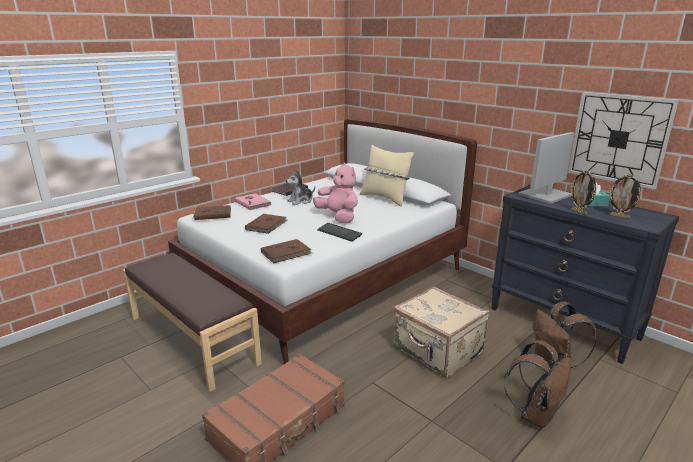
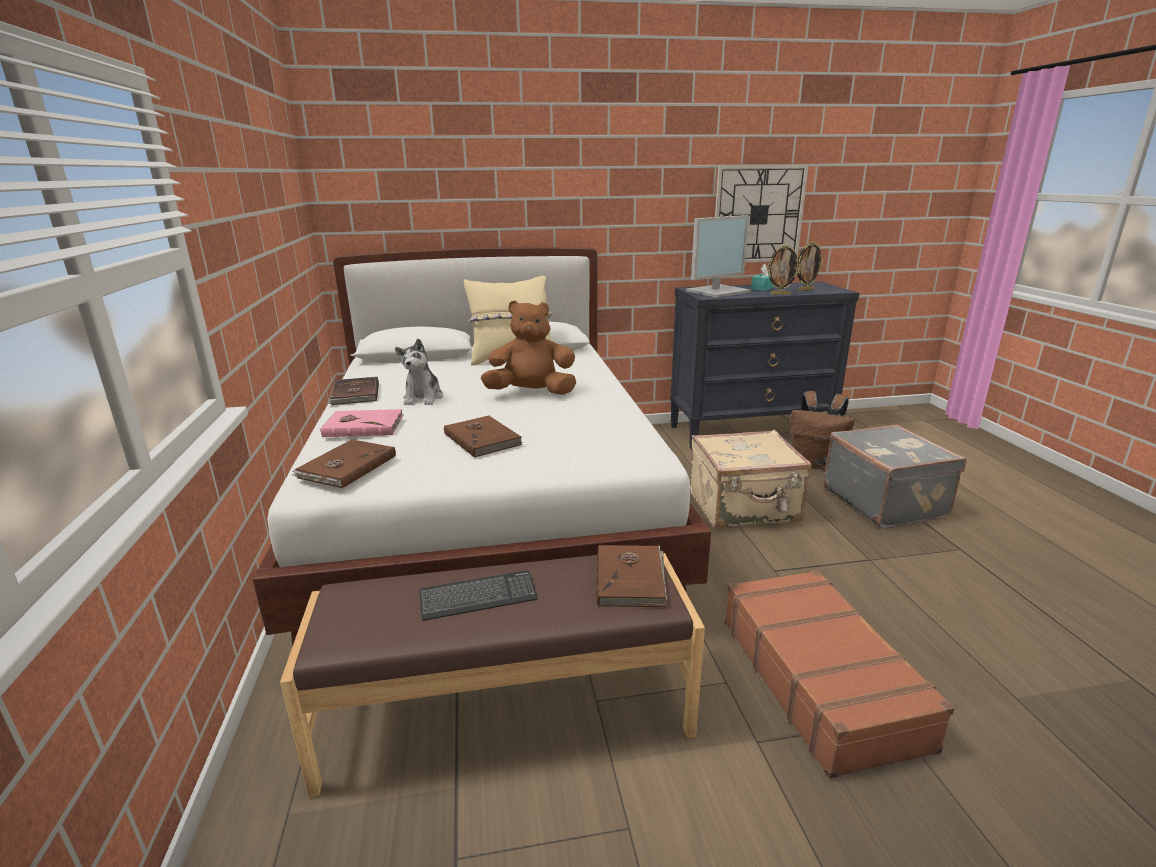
camera: 55 degrees left, 0 degrees up
(286, 253) = (618, 450): brown book -> brown book (631, 578)
(338, 217) = (531, 393): pink plush toy -> brown plush toy
(339, 233) = (591, 405): keyboard -> keyboard (478, 597)
(535, 414) = (884, 502): brown backpack -> grey suitcase
(545, 195) = (718, 291): monitor -> monitor turned 120 degrees counterclockwise

